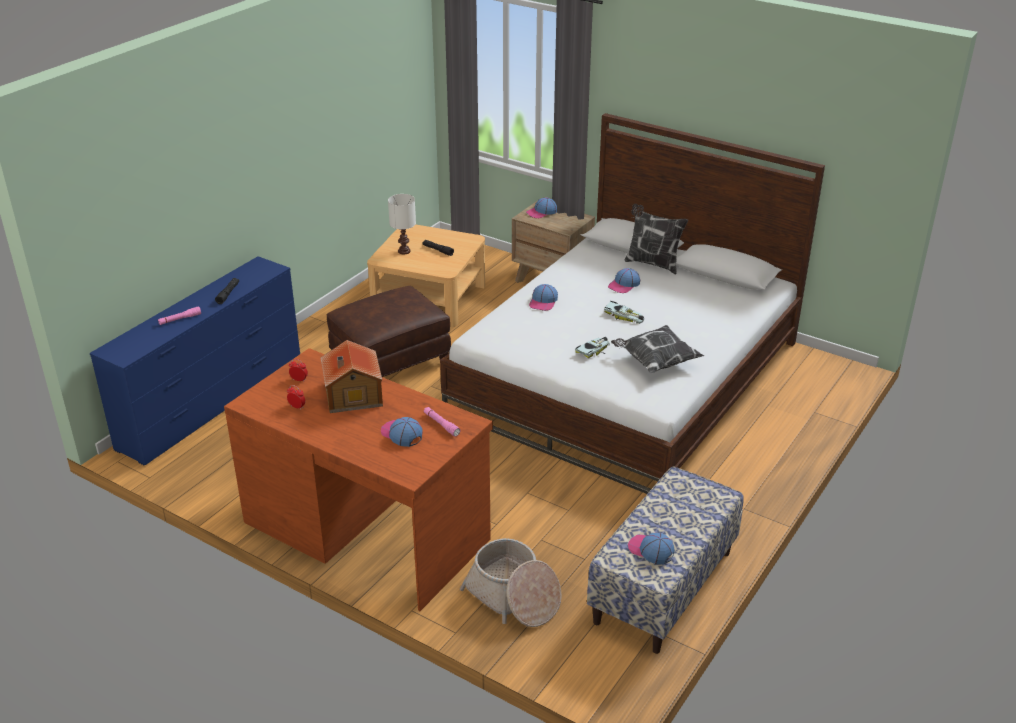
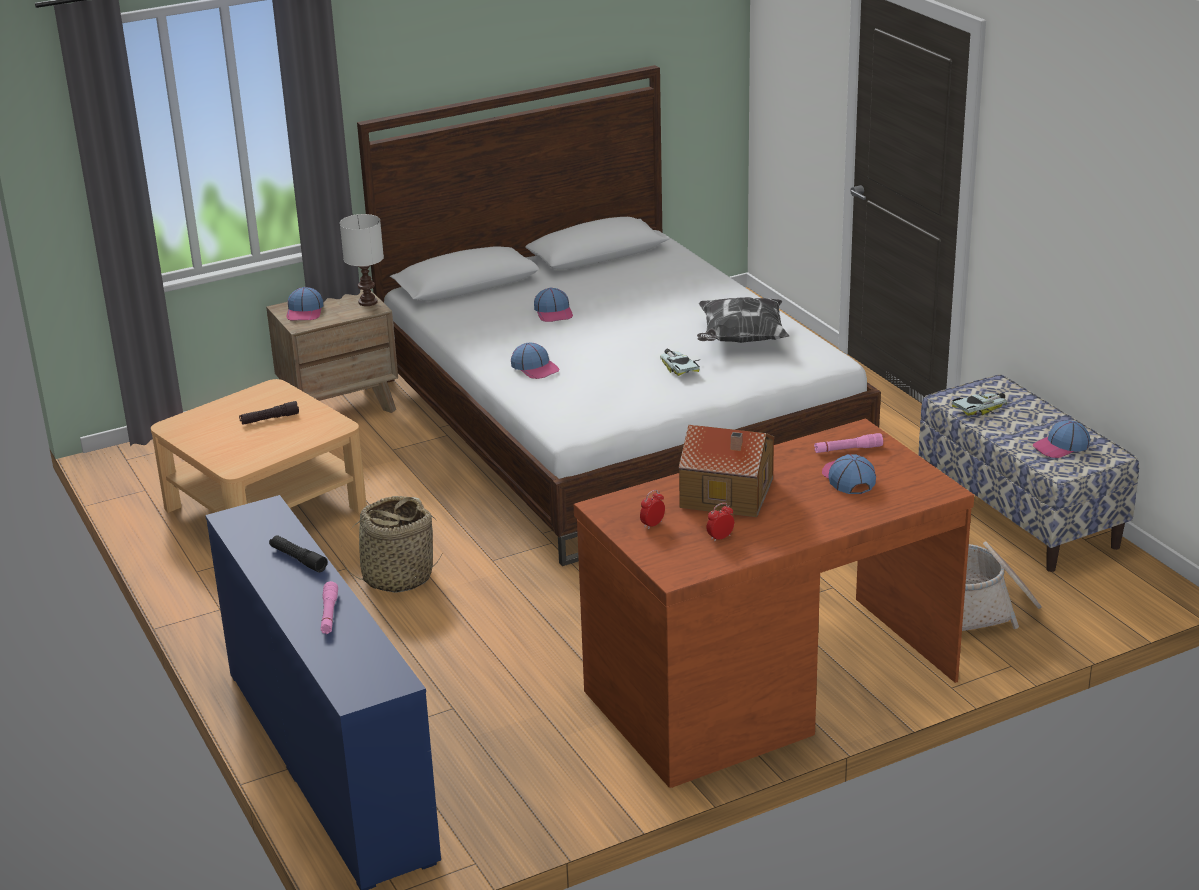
camera: 60 degrees left, 5 degrees down
(391, 362) = (397, 577): brown ottoman -> basket
(401, 434) = (847, 478): cap -> cap turned 90 degrees clockwise
(404, 251) = (237, 444): white table lamp -> white table lamp (368, 302)
(624, 316) = (626, 330): toy car -> toy car (981, 408)
(652, 263) = (522, 284): pillow -> none

